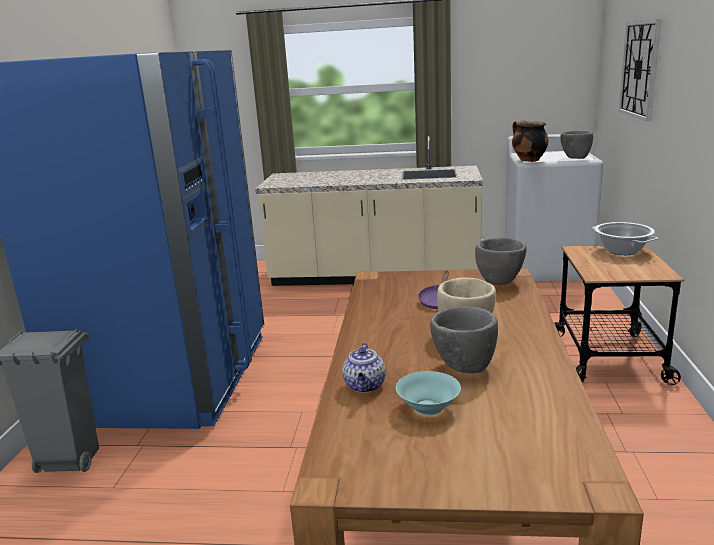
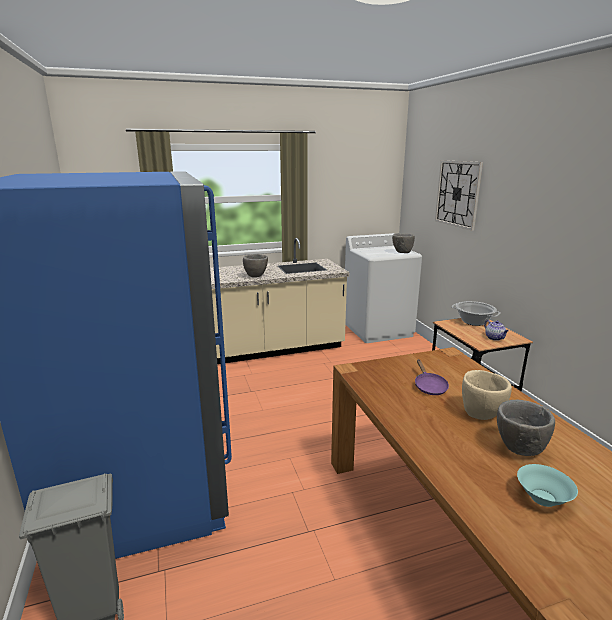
camera: 25 degrees left, 0 degrees up
(365, 386) = (473, 487): teapot -> teapot (495, 338)
(499, 282) = (450, 362): grey bowl -> grey bowl (256, 276)
(528, 160) = (373, 255): cooking pot -> none

